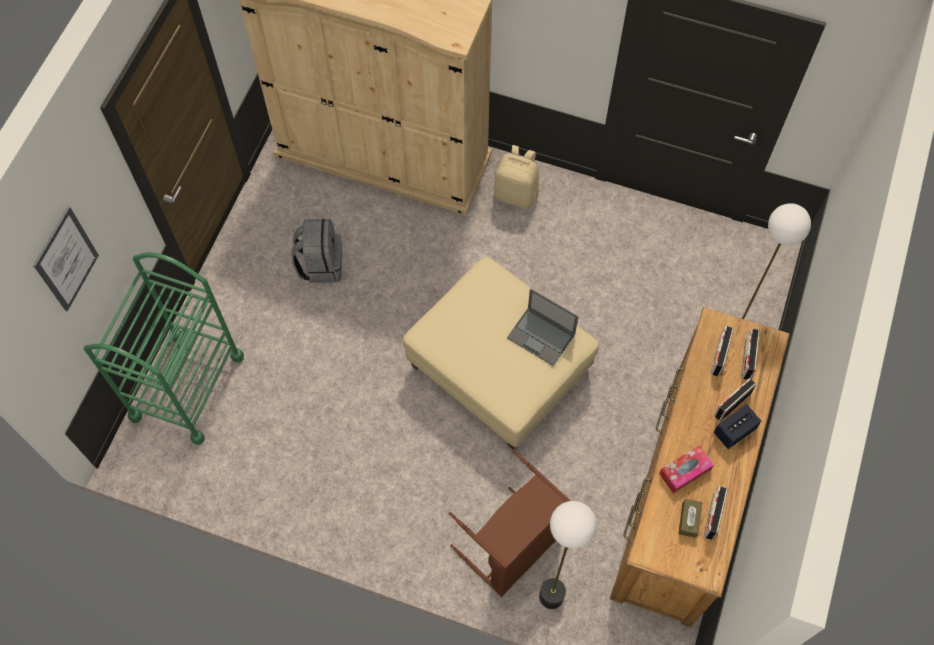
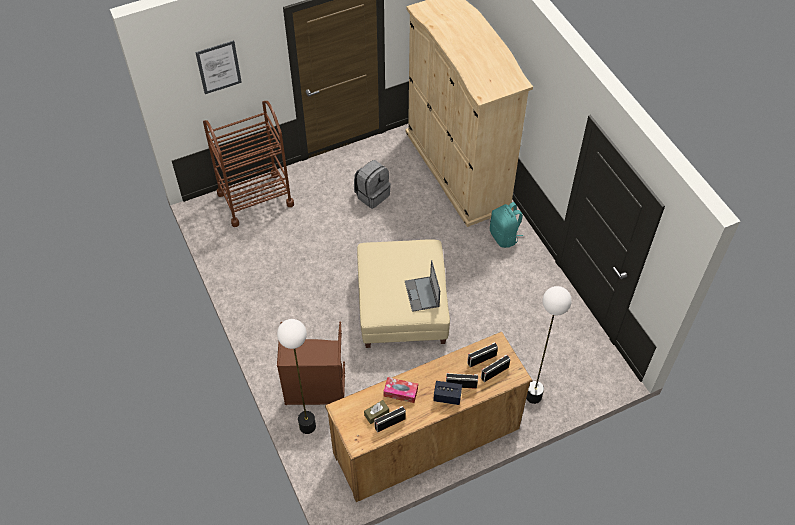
camera: 45 degrees right, 10 degrees down
(187, 386) = (255, 199): green cart -> brown cart
(516, 193) = (504, 237): beige backpack -> turquoise backpack

